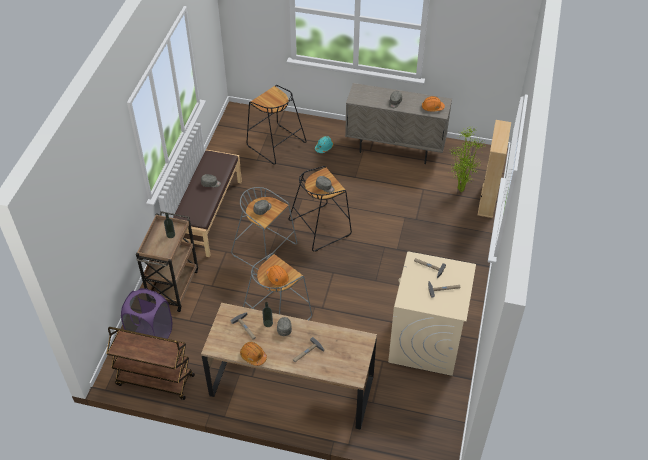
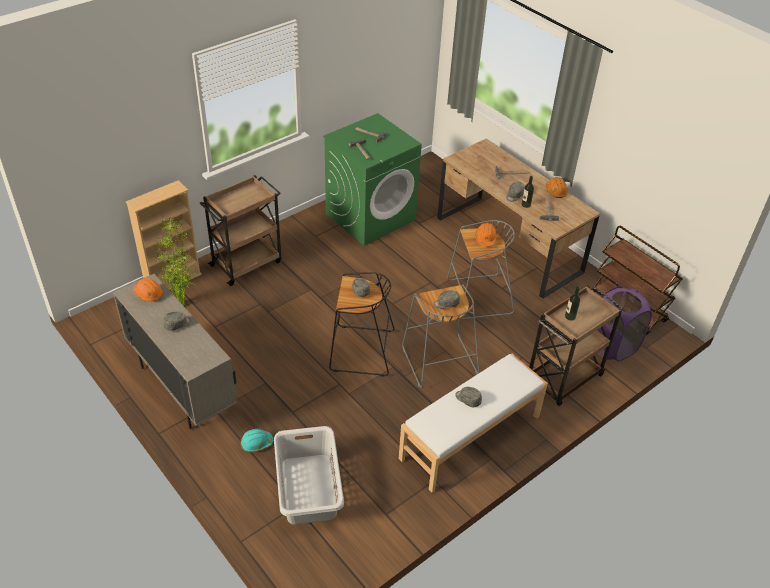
camera: 145 degrees left, 5 degrees down
(209, 215) = (471, 438): brown bench -> white bench
(275, 144) = (309, 488): black stool -> grey laundry basket
(426, 341) = (370, 216): beige washing machine -> green washing machine
(461, 241) = (247, 263): none -> brown cart

